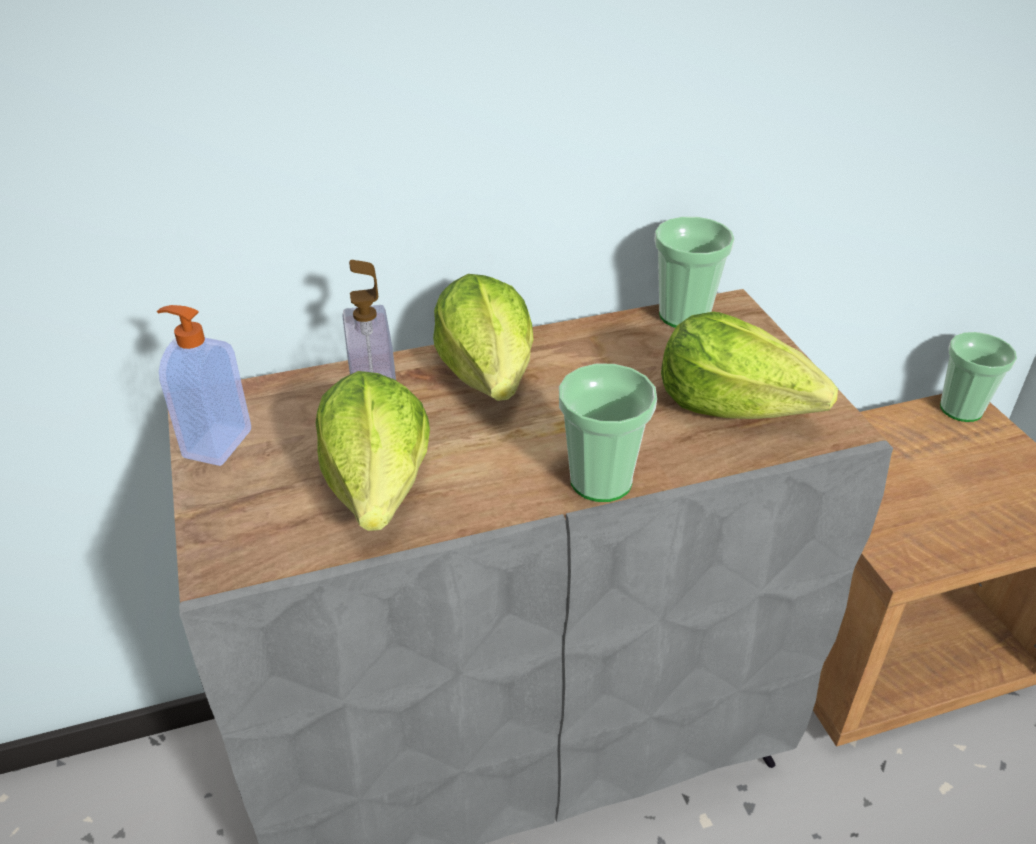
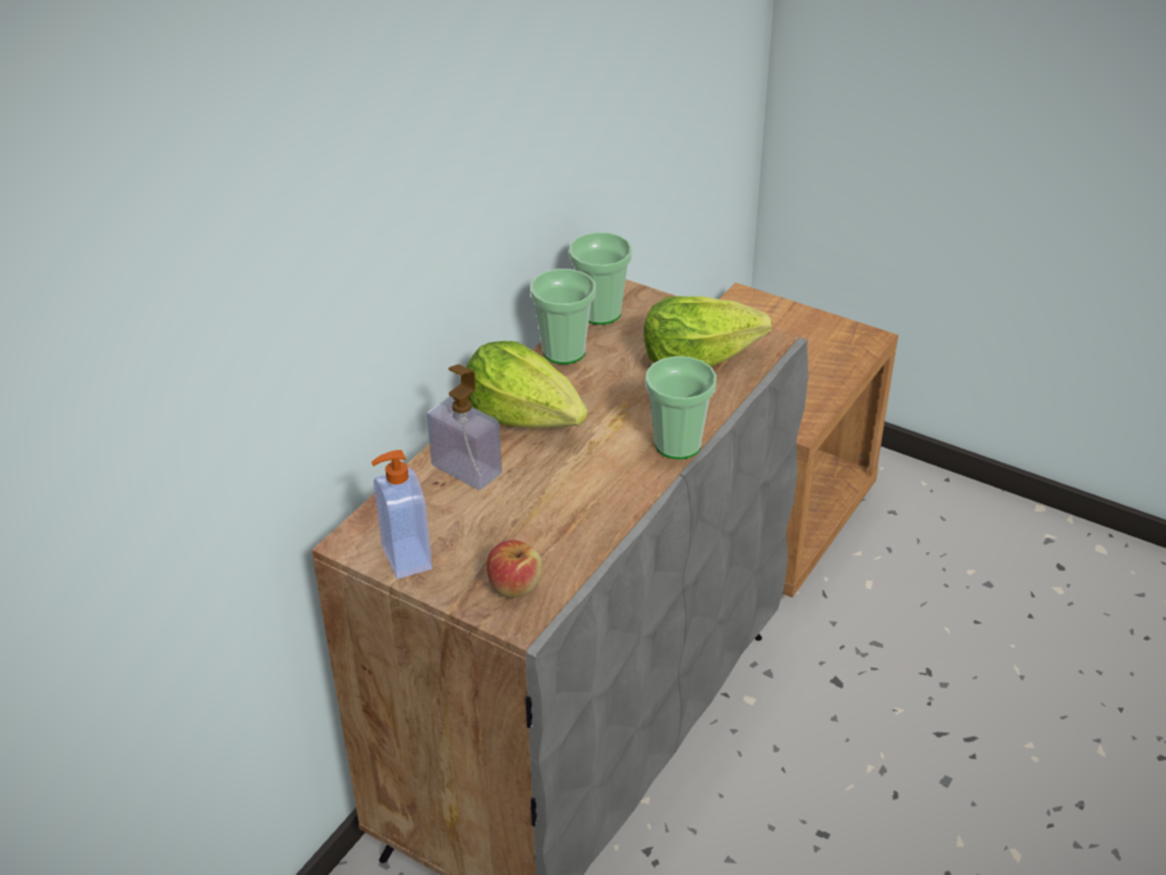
camera: 40 degrees left, 0 degrees up
(261, 528) = (515, 585): none -> apple
(379, 486) = (552, 521): lettuce -> none
(961, 409) = (743, 303): cup -> cup (564, 351)

